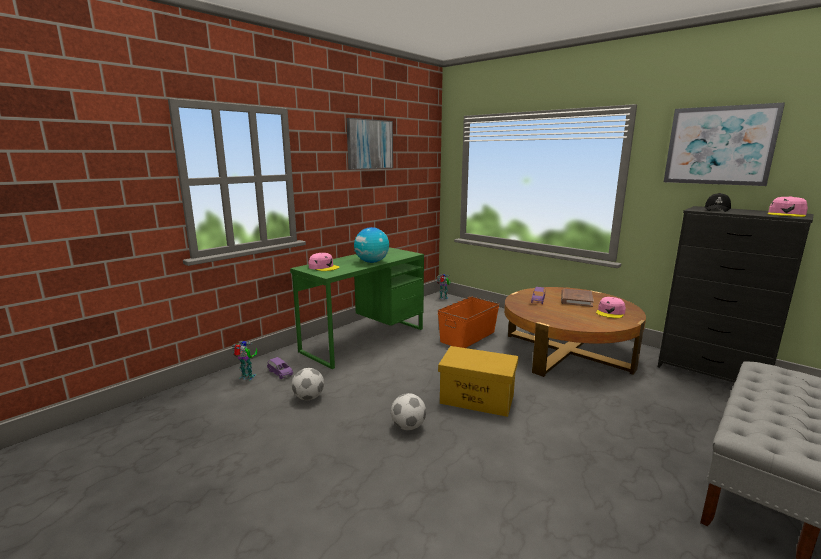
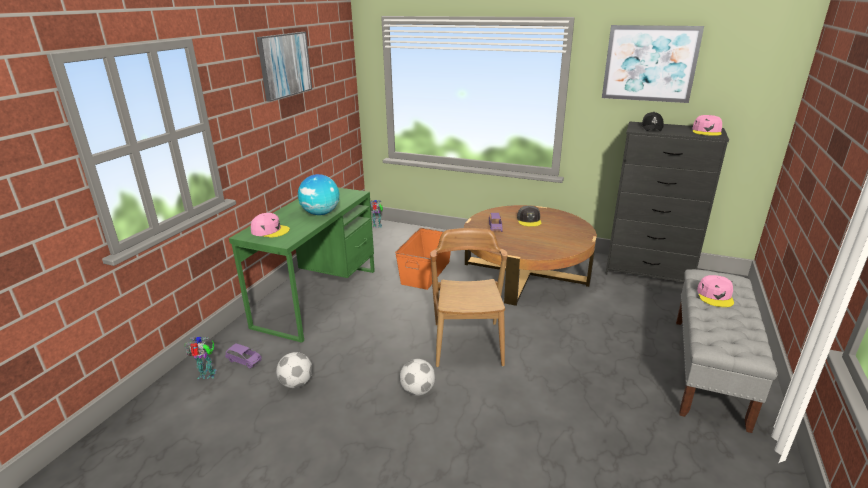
camera: 20 degrees left, 10 degrees up
(478, 399) = (468, 343): yellow storage box -> brown chair
(576, 299) = (529, 220): brown book -> grey cap
(610, 312) = (565, 232): pink cap -> pink cap (715, 296)

